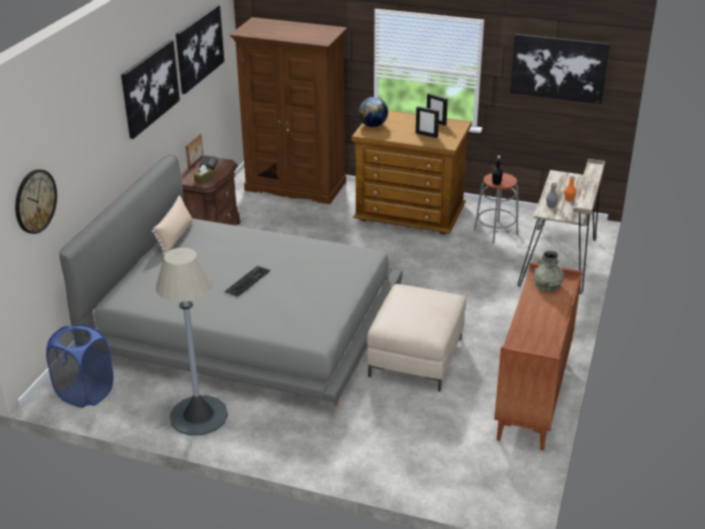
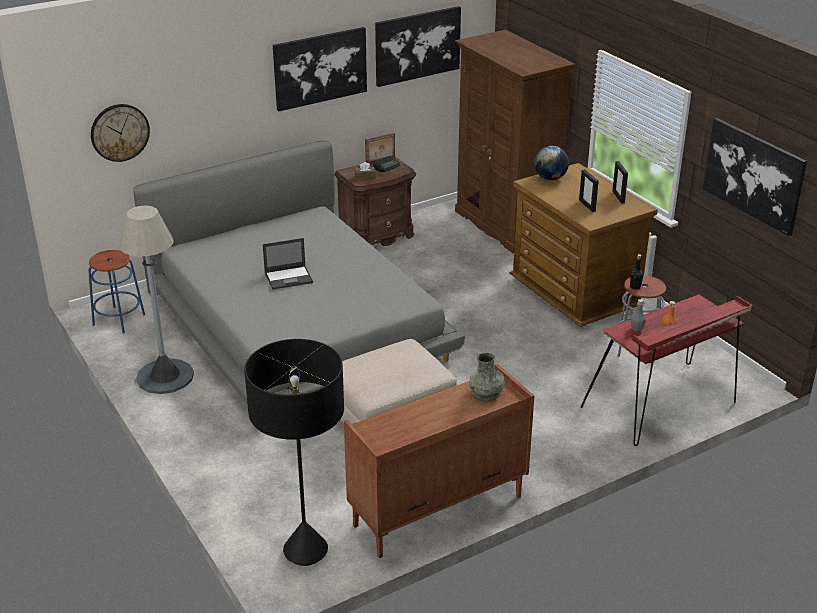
camera: 40 degrees right, 0 degrees up
(85, 393) = (119, 320): blue laundry basket -> blue stool
(175, 237) = (291, 219): beige pillow -> none
(247, 280) = (289, 277): keyboard -> laptop
(494, 477) = (305, 553): none -> black floor lamp
(560, 261) = (662, 405): beige desk -> red desk

